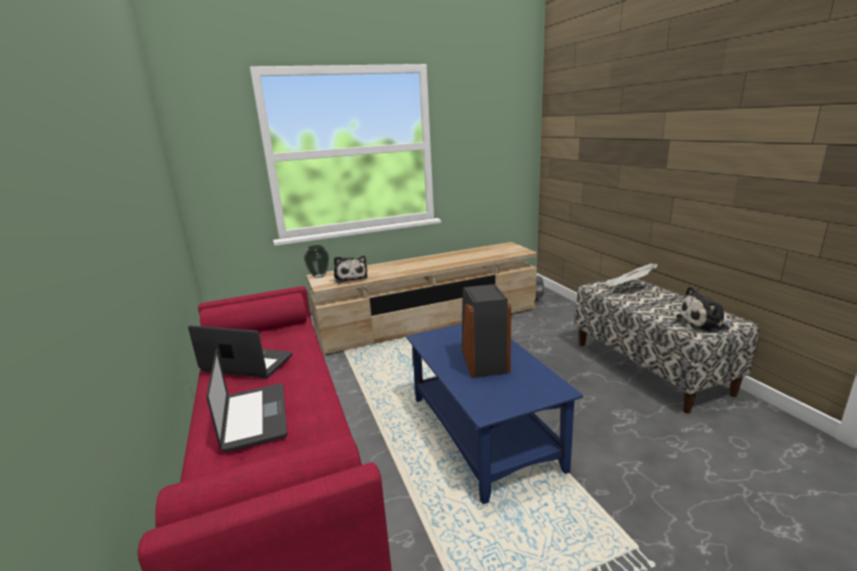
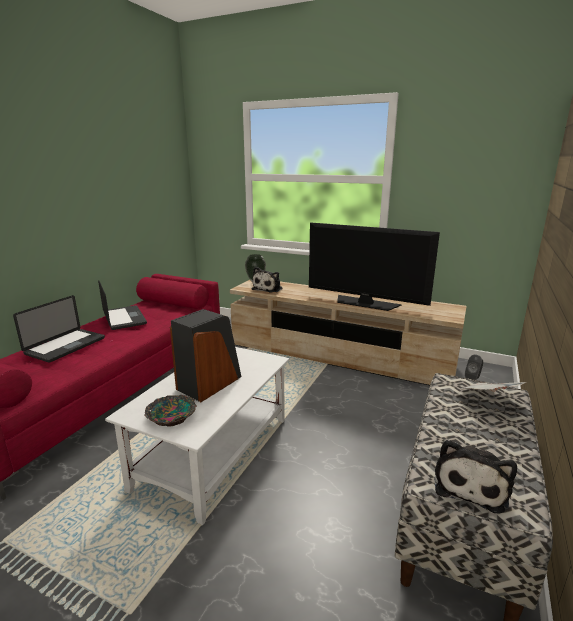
camera: 45 degrees right, 0 degrees up
(454, 261) = (365, 303): none -> television
(482, 431) = (214, 451): blue coffee table -> white coffee table
(517, 391) = (172, 415): none -> bowl
(705, 324) = (470, 484): plush toy -> plush toy turned 105 degrees counterclockwise

